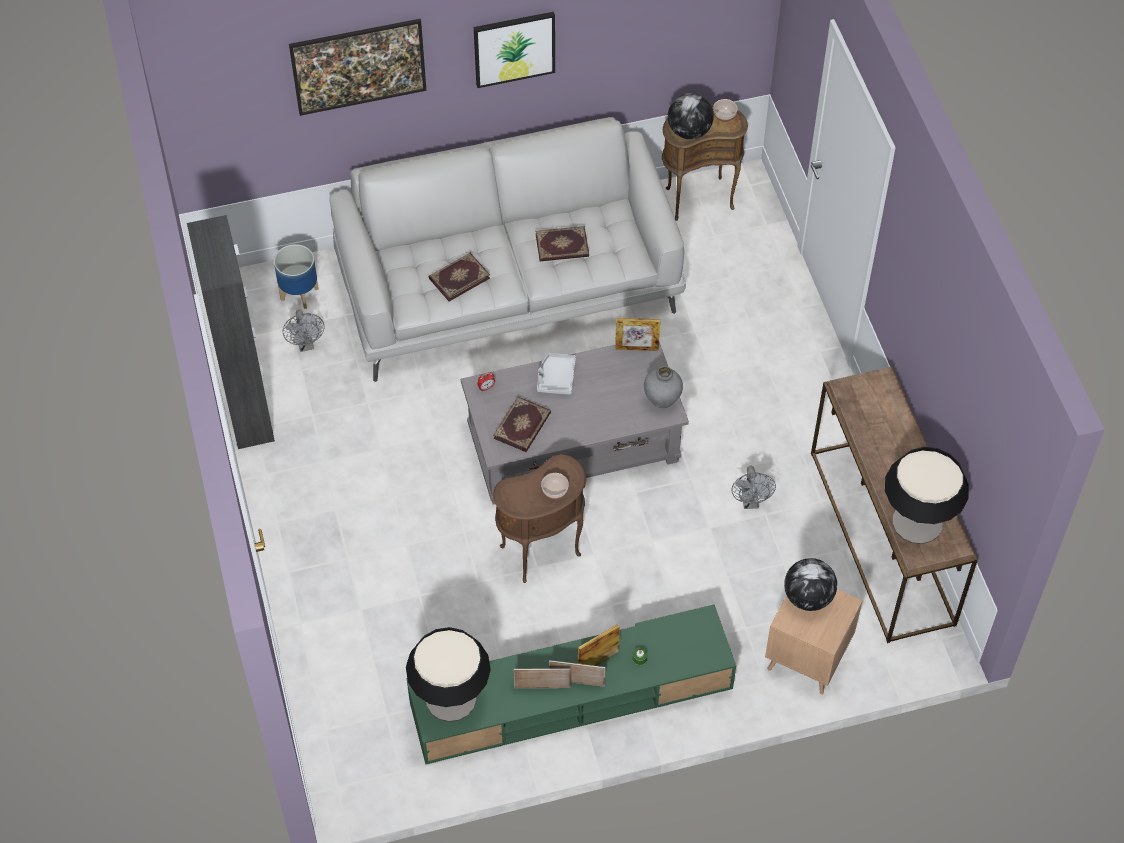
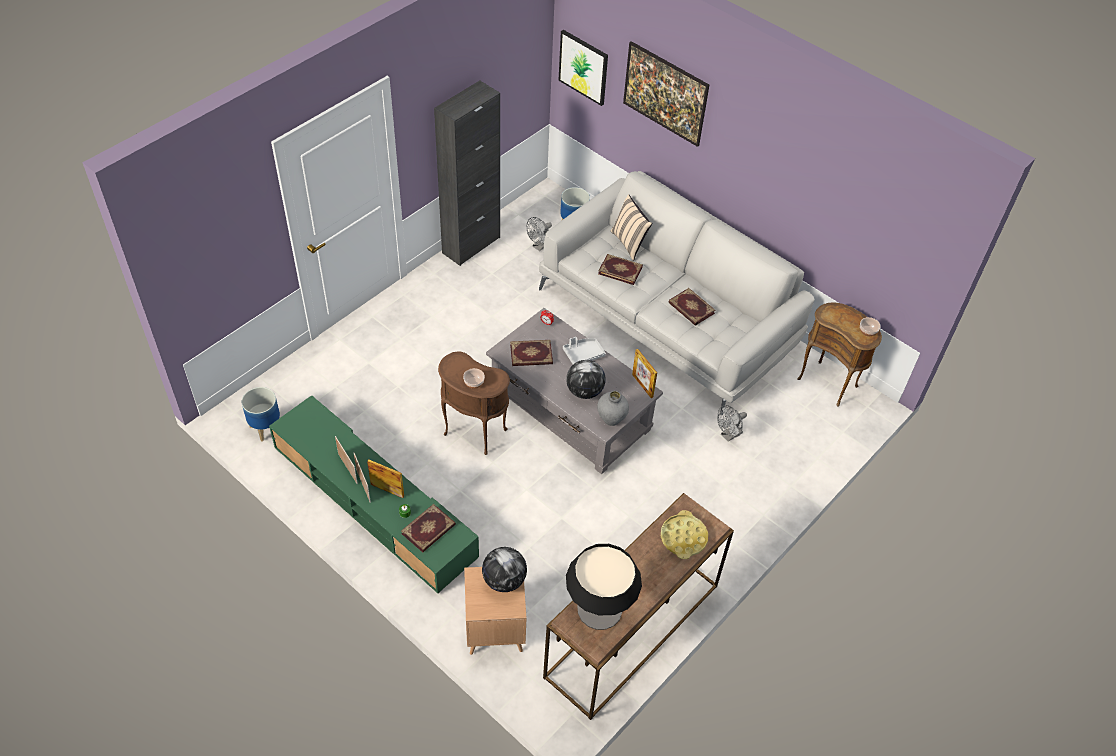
camera: 55 degrees right, 5 degrees down
(386, 763) = (265, 428): none -> planter
(423, 247) = (629, 243): none -> beige pillow
(451, 698) = (309, 424): table lamp -> none
(514, 48) = (760, 159): picture -> picture (583, 67)
(677, 646) = (429, 530): none -> book
(689, 132) = (834, 318): globe -> globe (584, 391)
(751, 502) = (601, 532): grey fan -> grey fan (729, 435)
(879, 410) = (683, 538): none -> yellow tray

